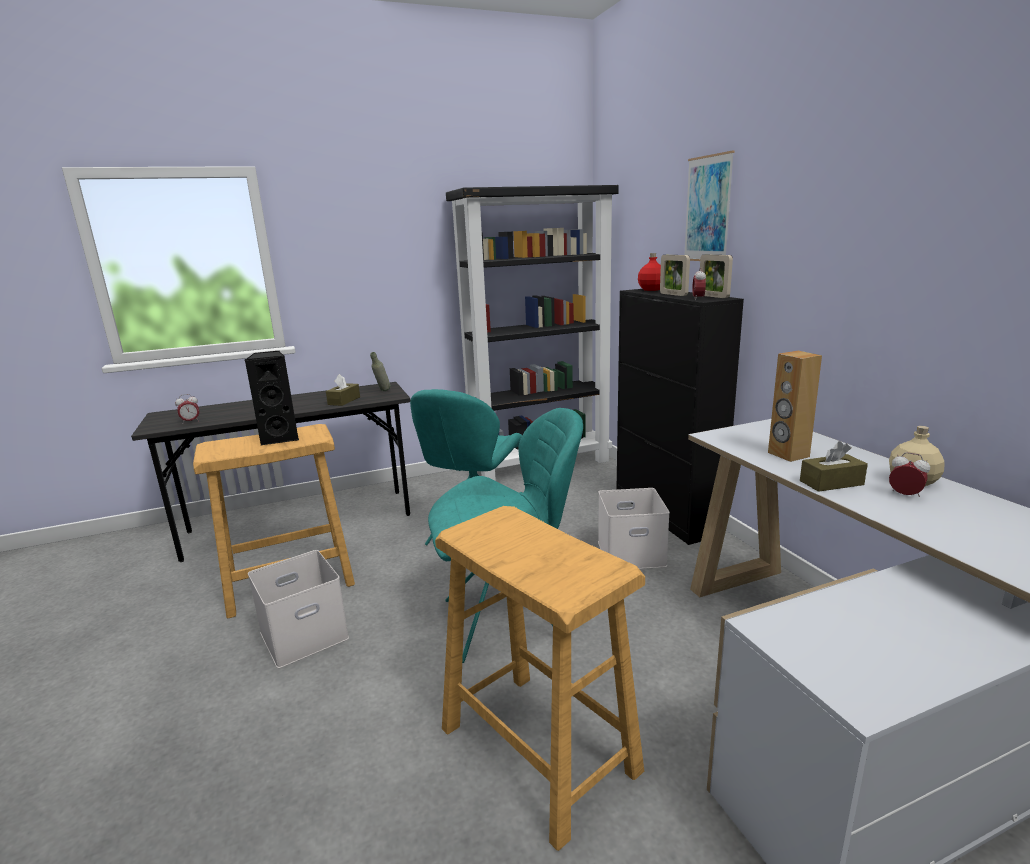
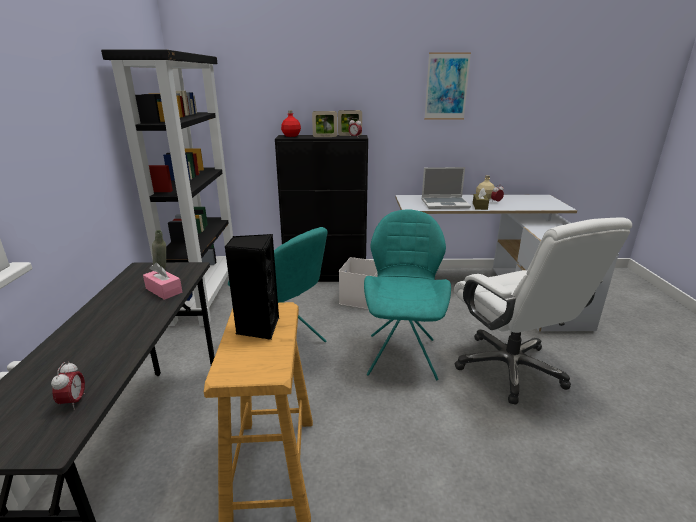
camera: 70 degrees left, 5 degrees up
(305, 633) = (368, 459): white storage box -> none
(344, 401) = (164, 290): brown tissue box -> pink tissue box
(537, 748) = (510, 368): beige stool -> white office chair
(708, 209) = (323, 81): picture -> picture (446, 86)
(788, 455) = (445, 204): brown speaker -> laptop

